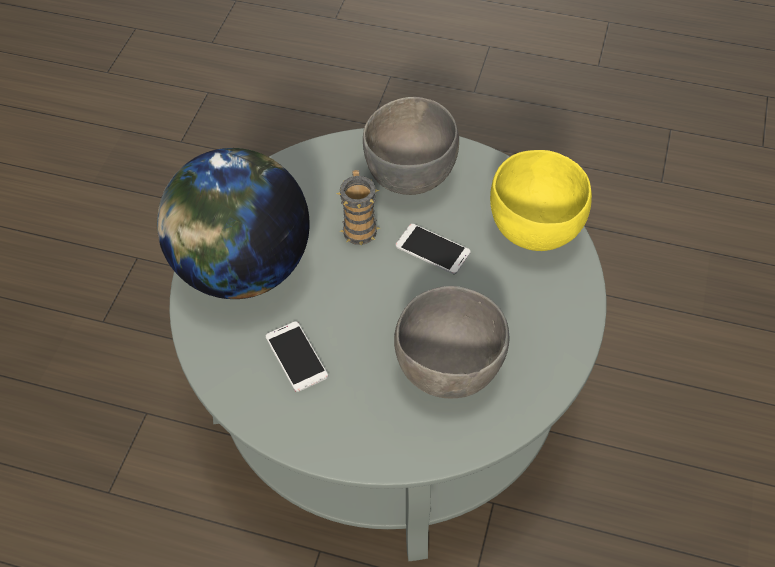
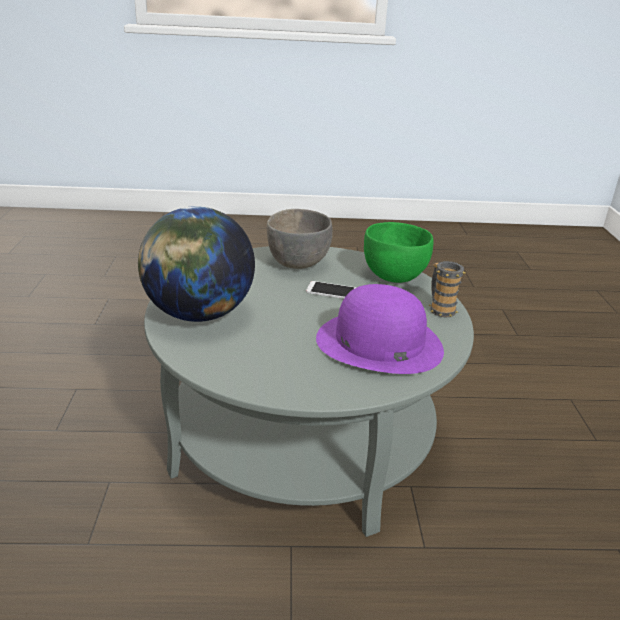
camera: 20 degrees left, 25 degrees down
(296, 356) = (262, 351): phone -> none
(359, 226) = (275, 286): mug -> mug (440, 308)
(448, 370) = (378, 343): grey bowl -> purple hat
(535, 231) = (394, 277): yellow bowl -> green bowl

